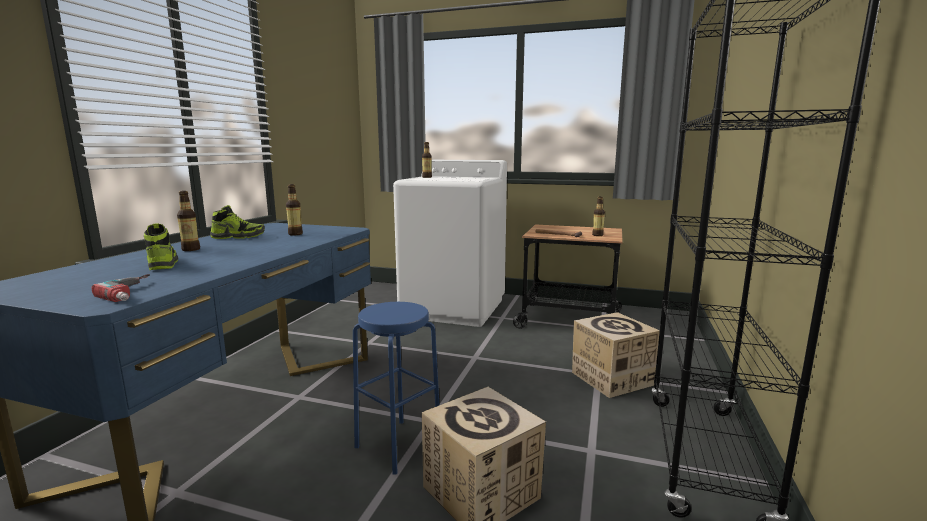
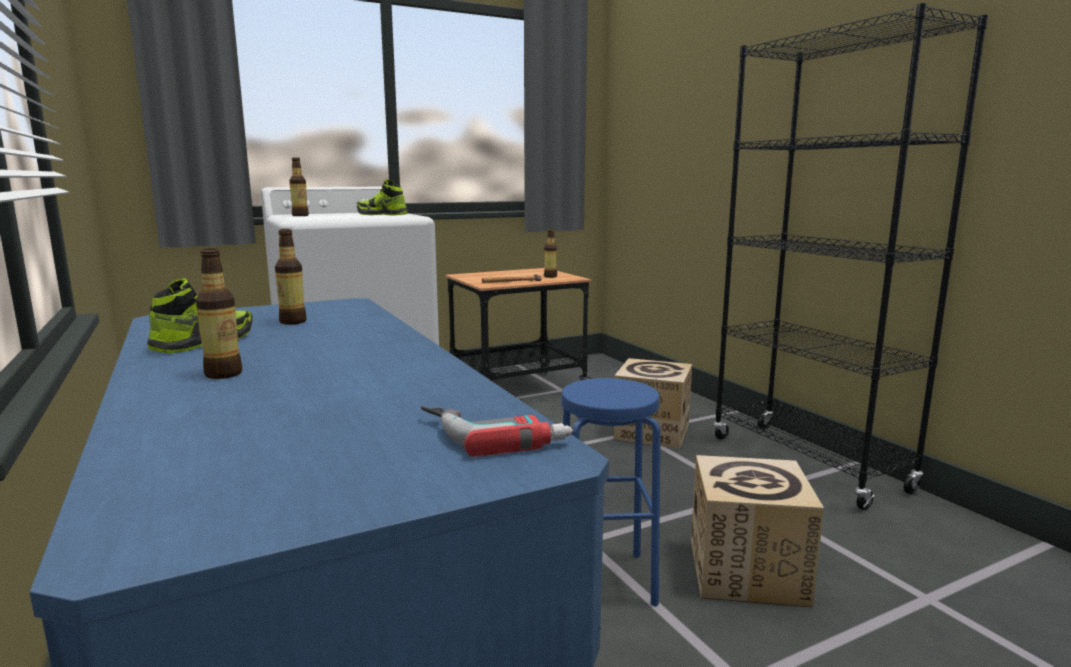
camera: 45 degrees left, 0 degrees up
(162, 264) = (299, 400): shoe -> shoe (382, 214)

